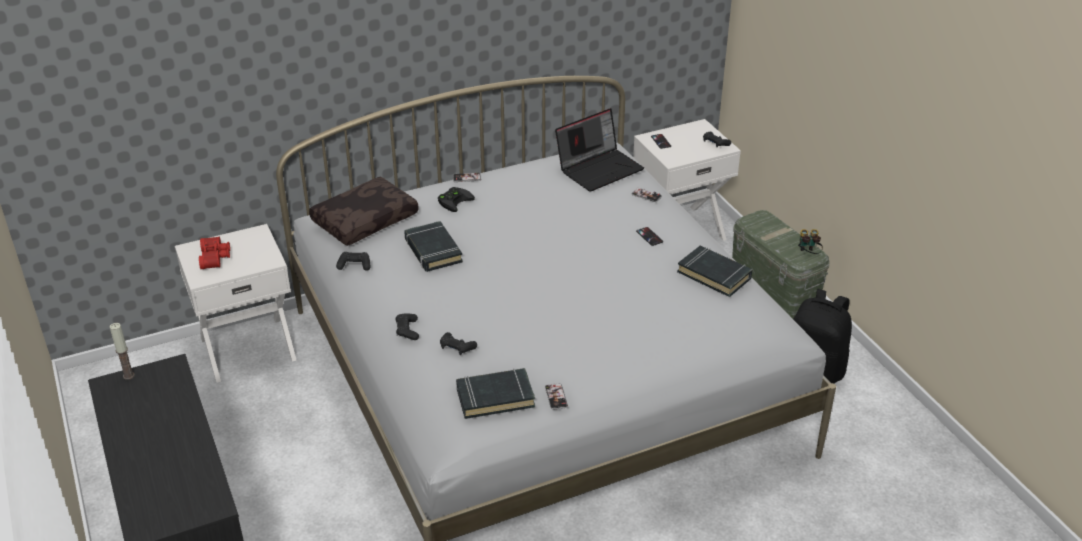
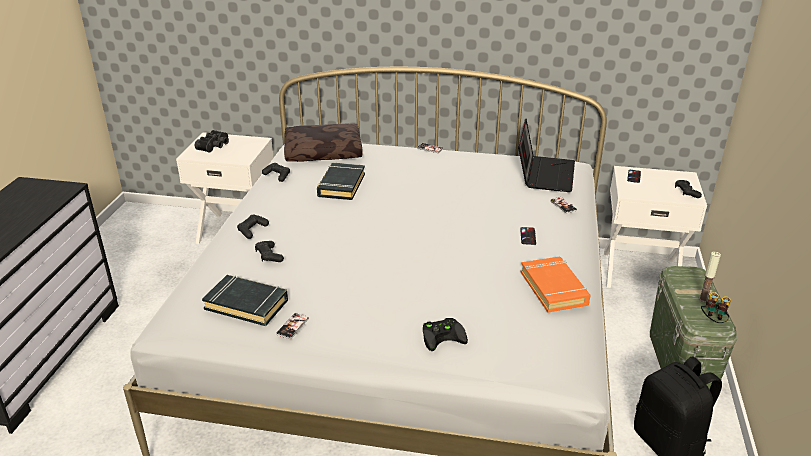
camera: 35 degrees right, 5 degrees down
(128, 375) = (39, 183): candle -> candle (703, 299)
(216, 257) = (215, 146): red binoculars -> black binoculars
(454, 200) = (400, 159): black game controller -> black game controller (443, 335)
(599, 168) = (544, 174): laptop -> laptop turned 75 degrees counterclockwise
(714, 275) = (554, 288): black book -> orange book

